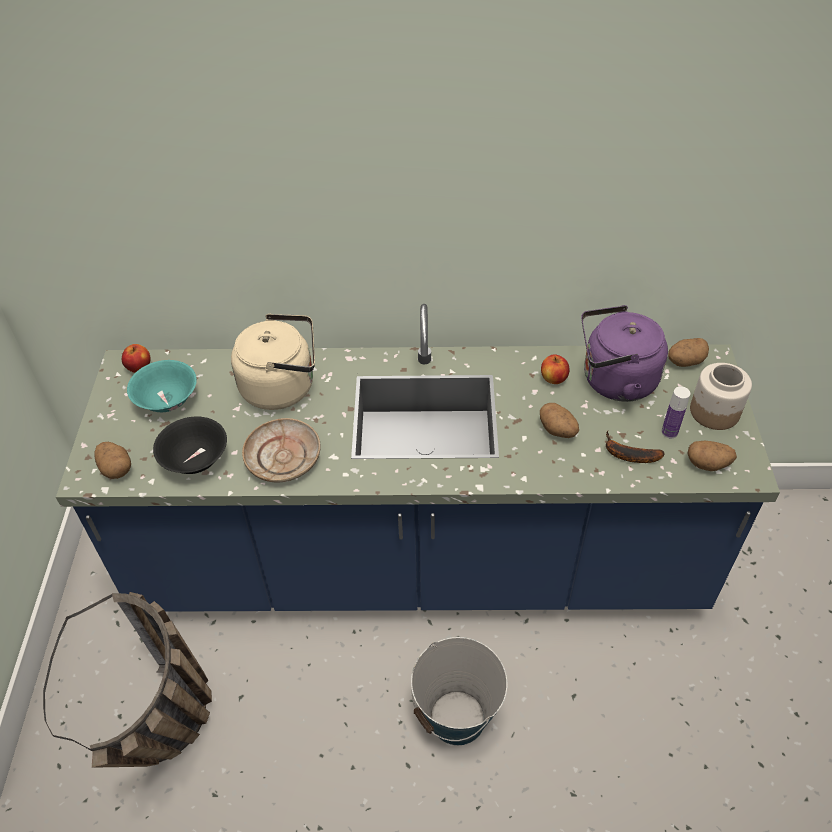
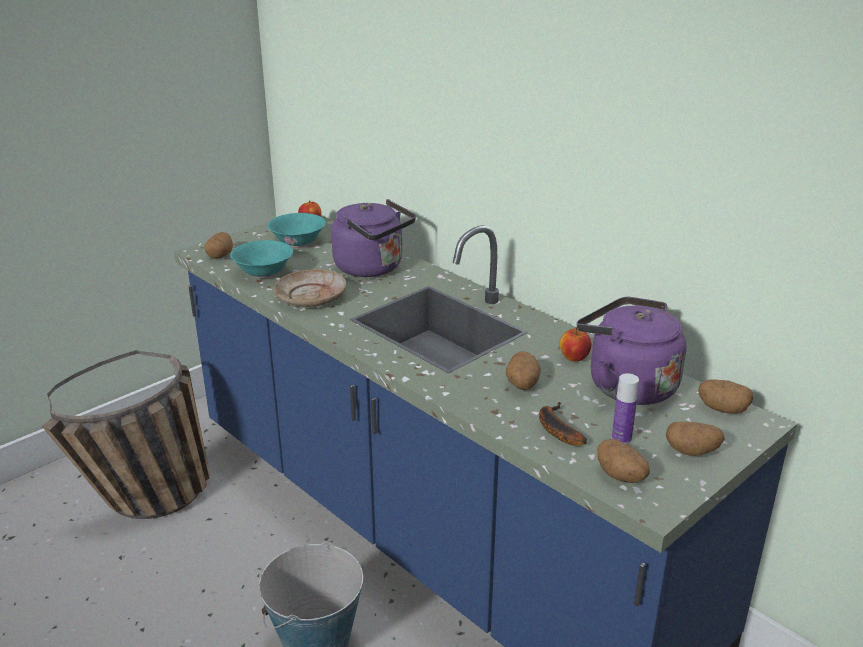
camera: 45 degrees right, 20 degrees down
(196, 460) = (264, 273): black bowl -> turquoise bowl
(283, 387) = (373, 268): beige kettle -> purple kettle
(713, 412) = (692, 451): jar -> potato

